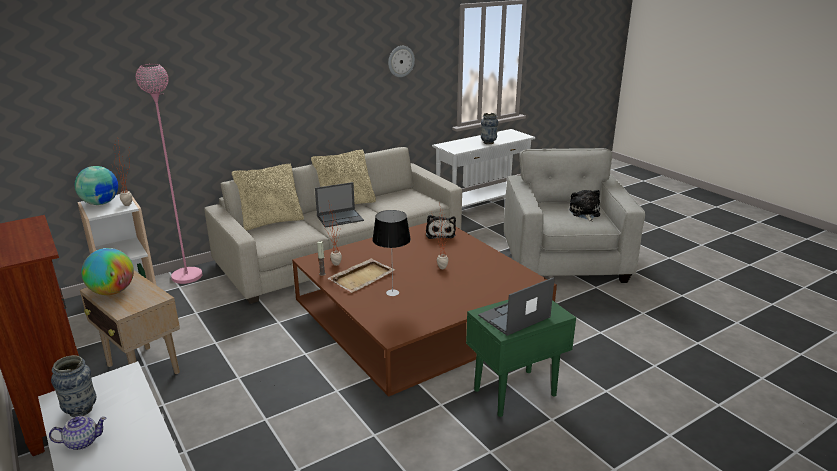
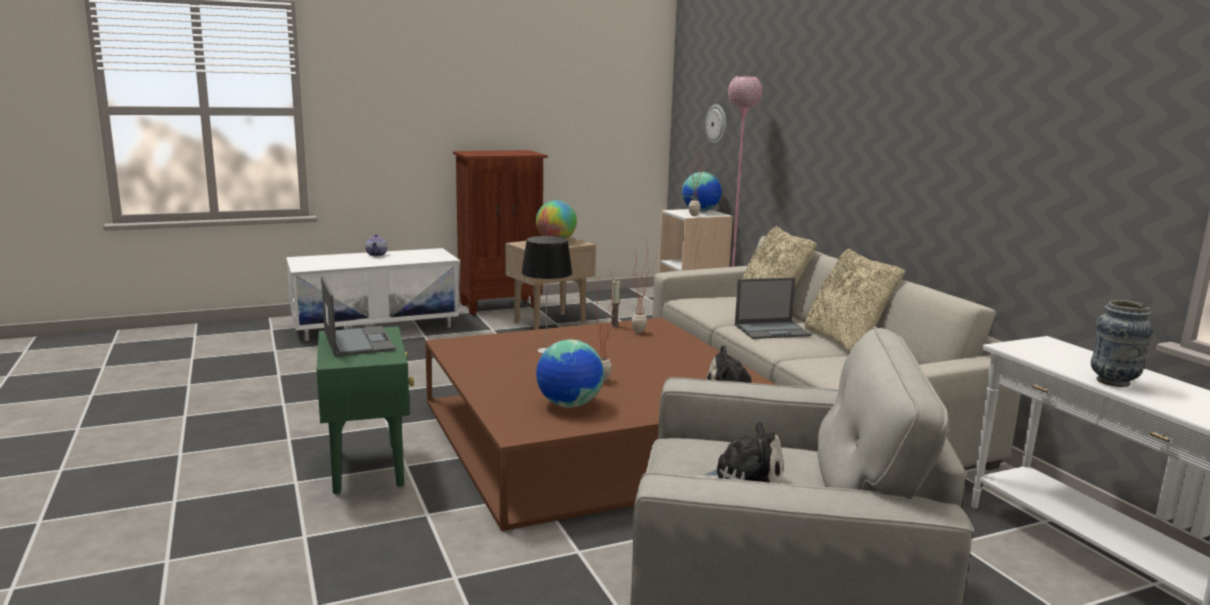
camera: 100 degrees right, 10 degrees down
(81, 410) = (412, 253): vase -> none
(340, 218) = (772, 330): laptop -> laptop turned 90 degrees counterclockwise
(362, 277) = (597, 341): beige tray -> none
(400, 61) = (1057, 137): wall clock -> wall clock (717, 124)
(487, 273) = (569, 405): none -> globe

